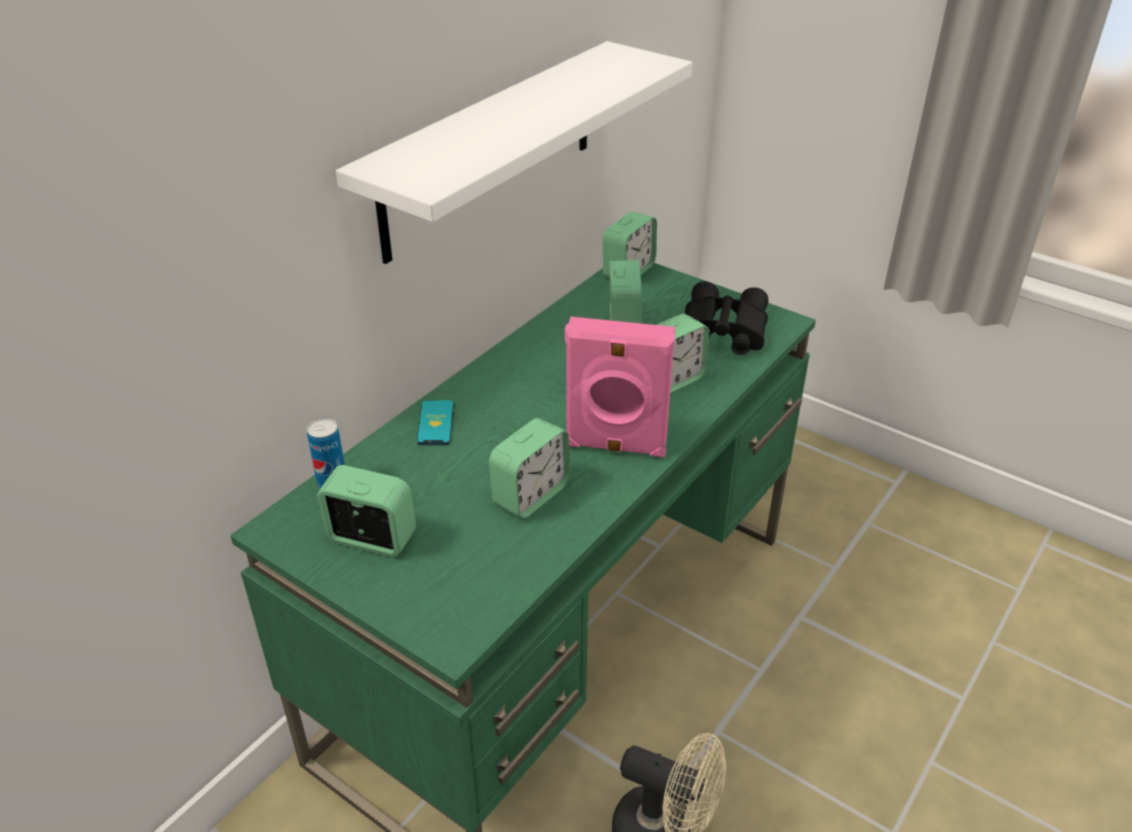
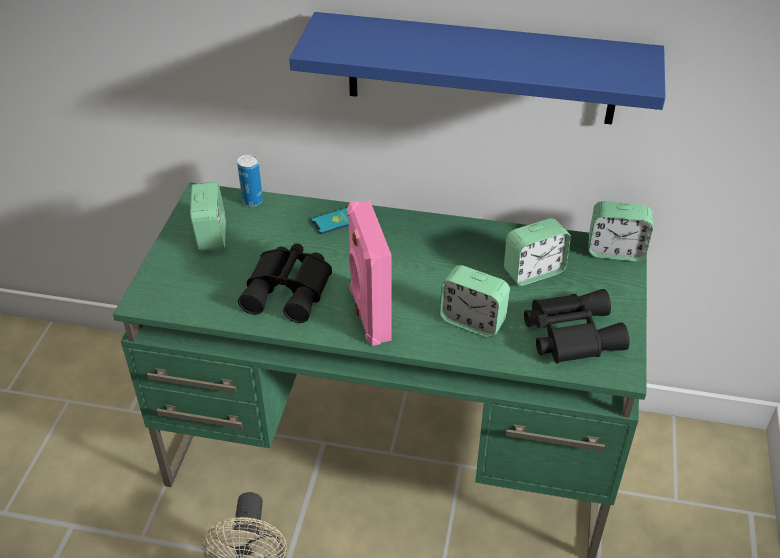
camera: 65 degrees right, 5 degrees up
(490, 149) = (481, 69): white shelf -> blue shelf
(531, 495) = (290, 290): alarm clock -> black binoculars

